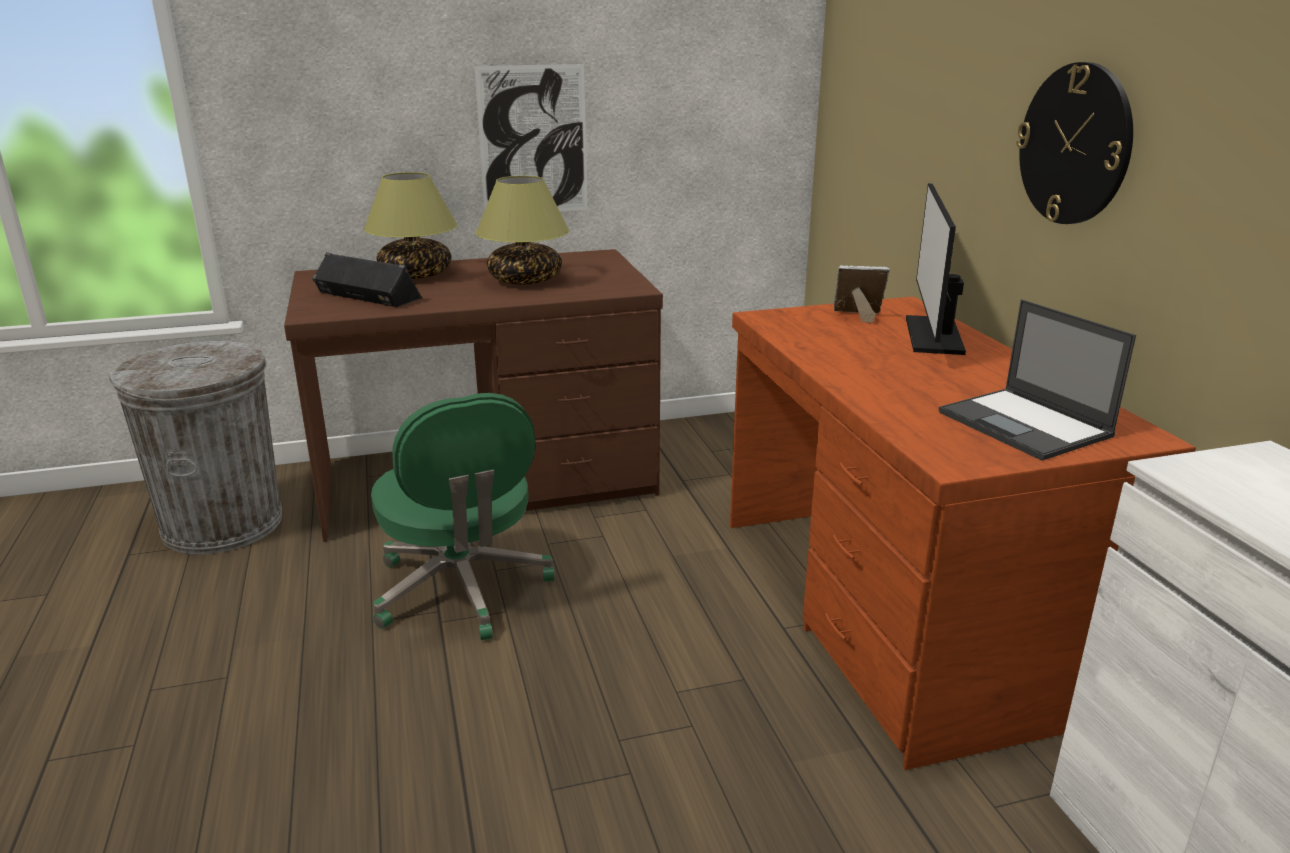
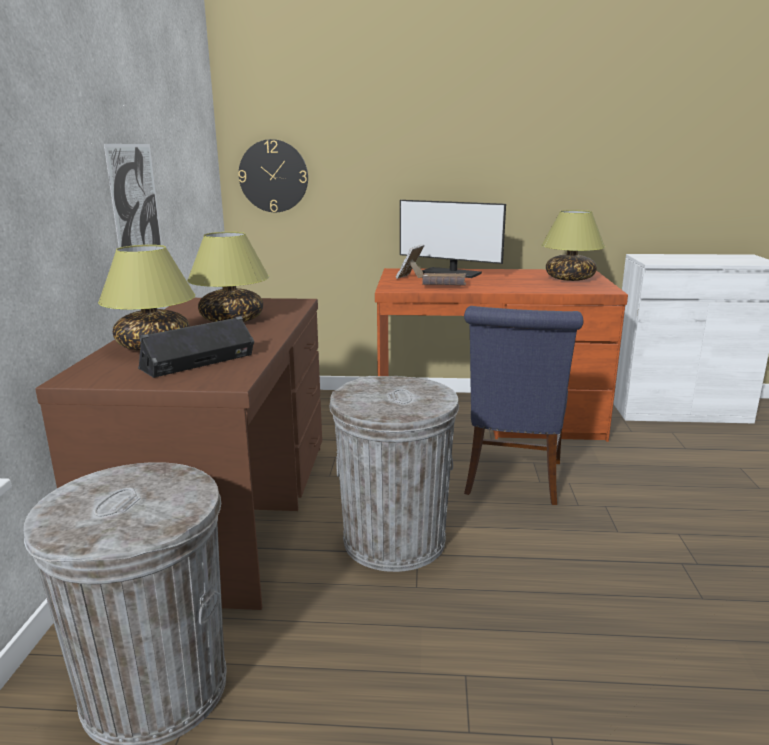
camera: 70 degrees left, 5 degrees down
(462, 590) = (394, 540): green office chair -> grey trash can
(662, 663) = (512, 481): none -> blue chair
(820, 341) = (444, 286): none -> brown book
(1026, 425) = (569, 279): laptop -> table lamp
(1075, 144) = (490, 165): wall clock -> wall clock (273, 176)

